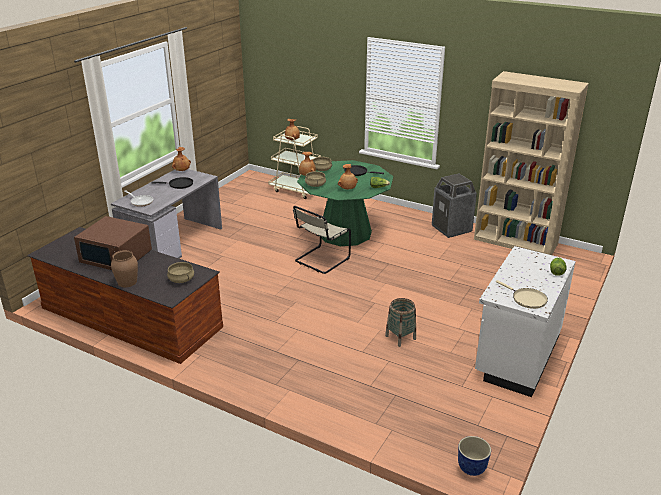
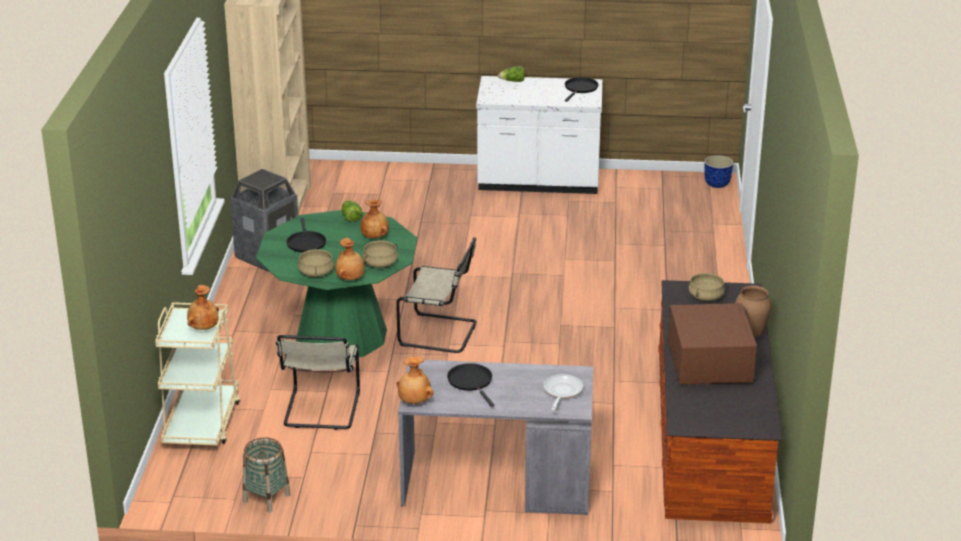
camera: 115 degrees left, 0 degrees up
(279, 215) = (321, 411): none -> beige chair
(400, 337) = (567, 245): basket -> basket (267, 498)
(527, 299) = (580, 89): beige frying pan -> black frying pan

